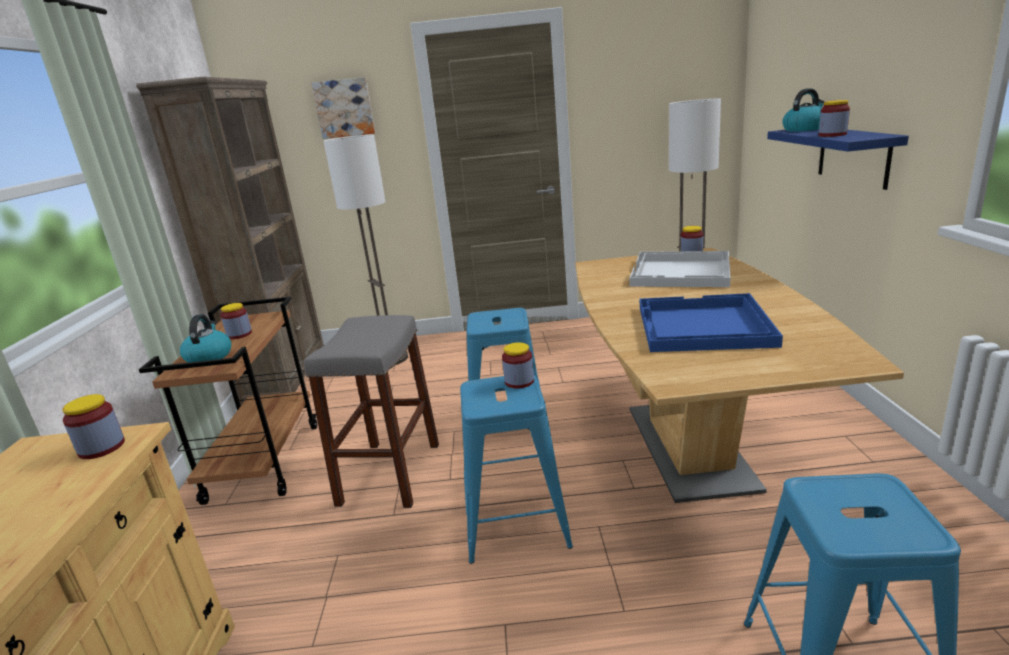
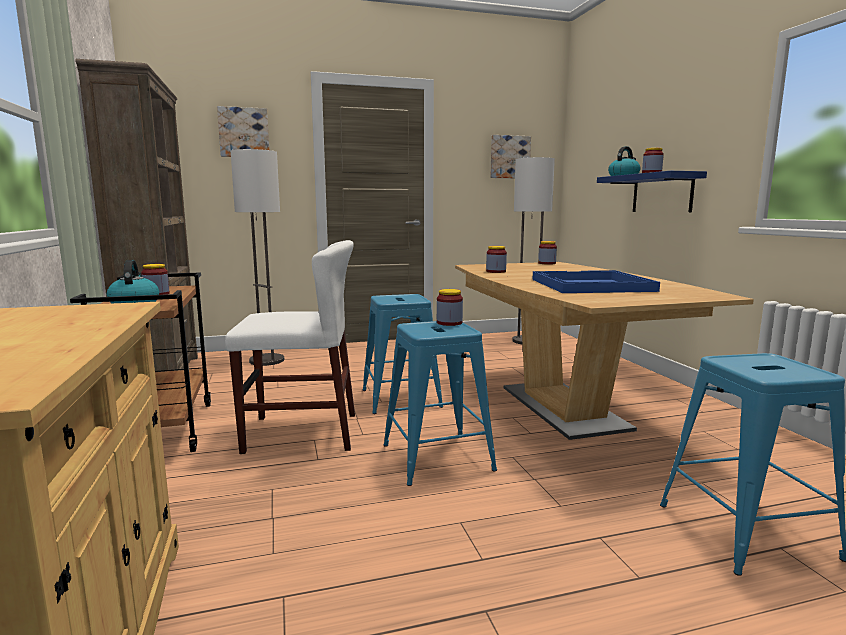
camera: 15 degrees left, 10 degrees down
(102, 448) = (99, 310): jar -> jar (496, 271)
(390, 473) = (301, 433): grey stool -> white chair
(668, 94) = (509, 157): none -> picture
(682, 272) = (548, 269): white tray -> none

